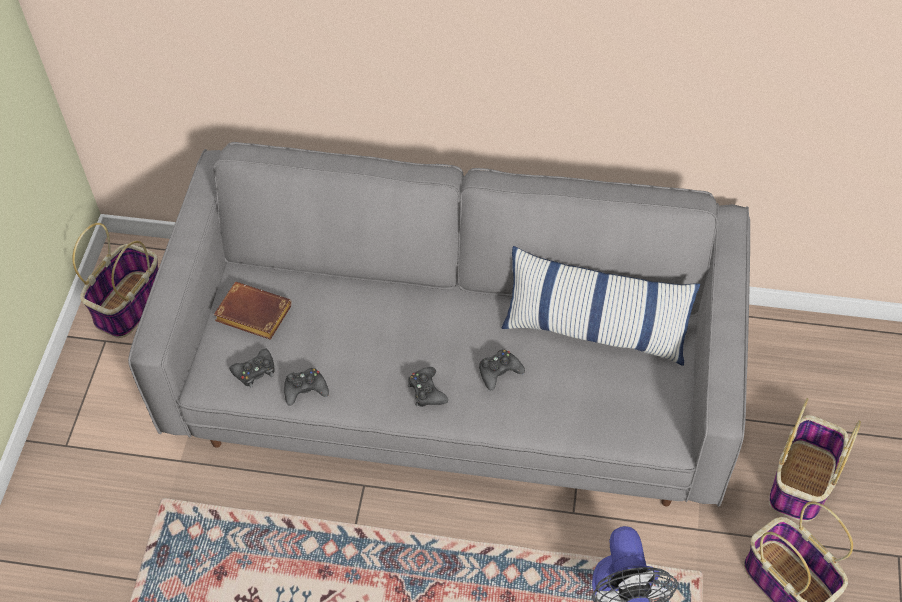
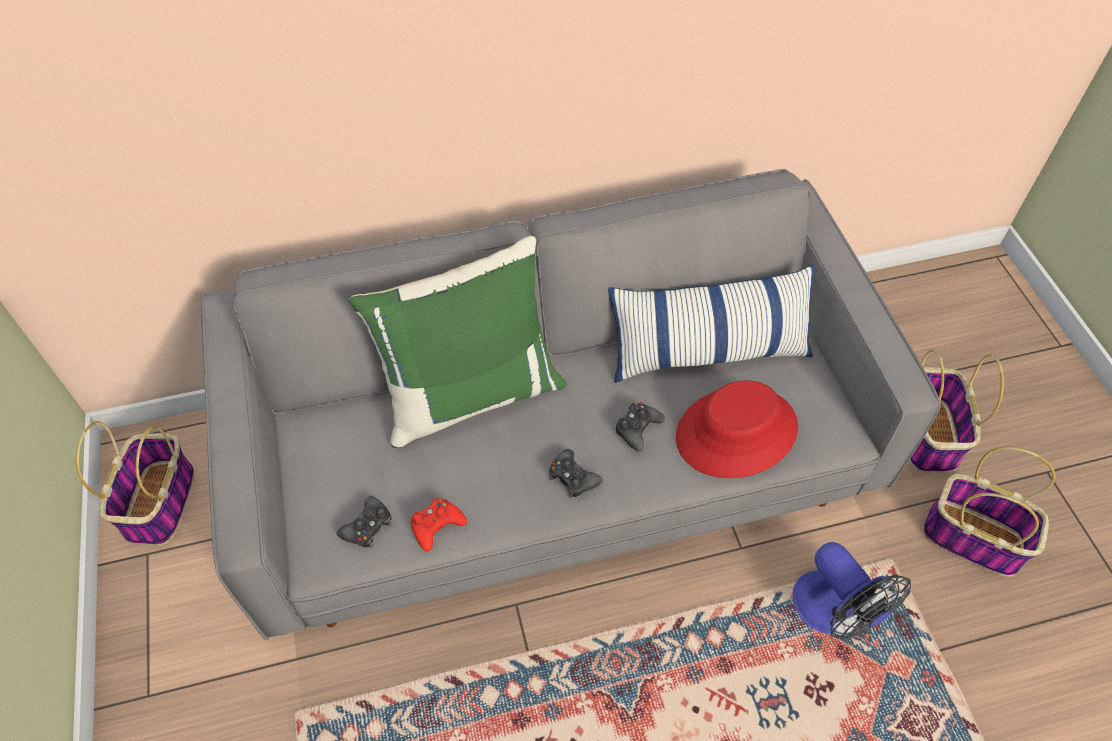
camera: 25 degrees left, 0 degrees up
(251, 315) = (333, 464): brown book -> none
(305, 389) = (437, 526): black game controller -> red game controller
(381, 297) = (470, 394): none -> green pillow
(579, 404) = (736, 433): none -> red hat

